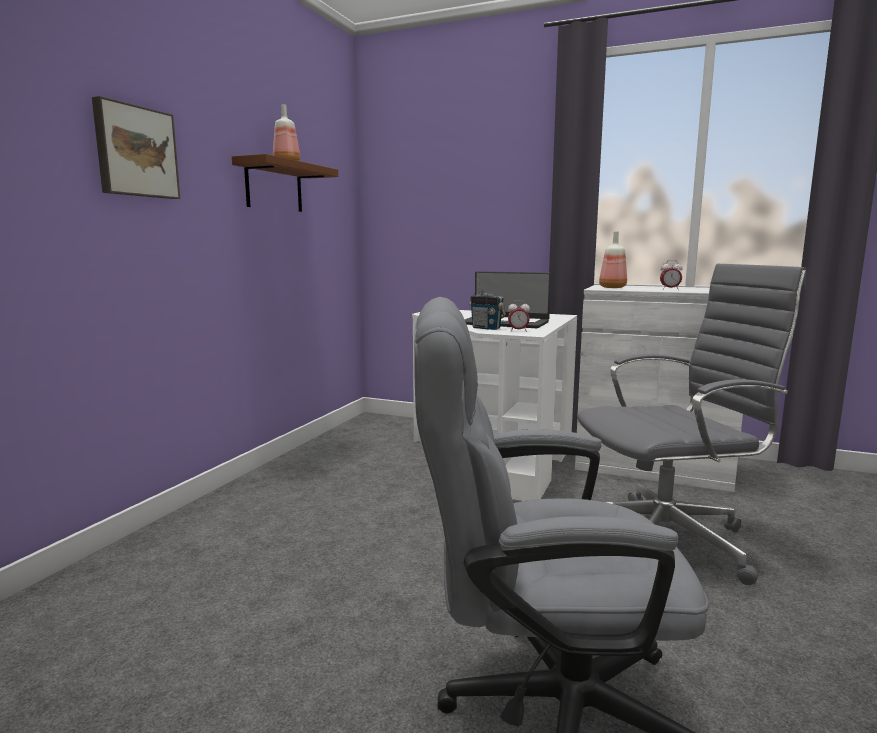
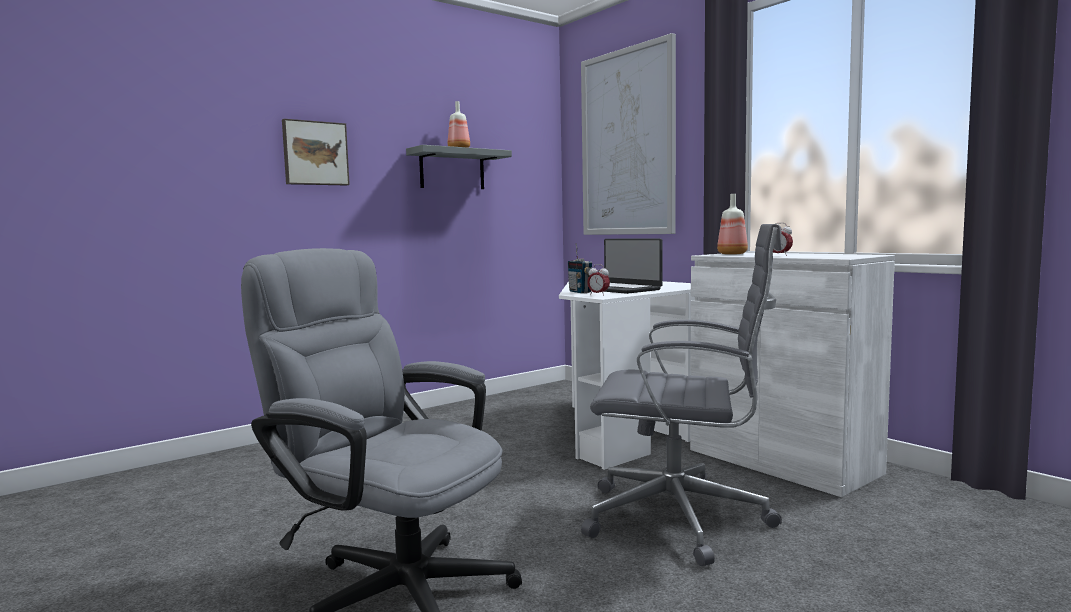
camera: 30 degrees right, 5 degrees down
(274, 187) = (452, 169): brown shelf -> grey shelf
(449, 172) = (627, 143): none -> picture

